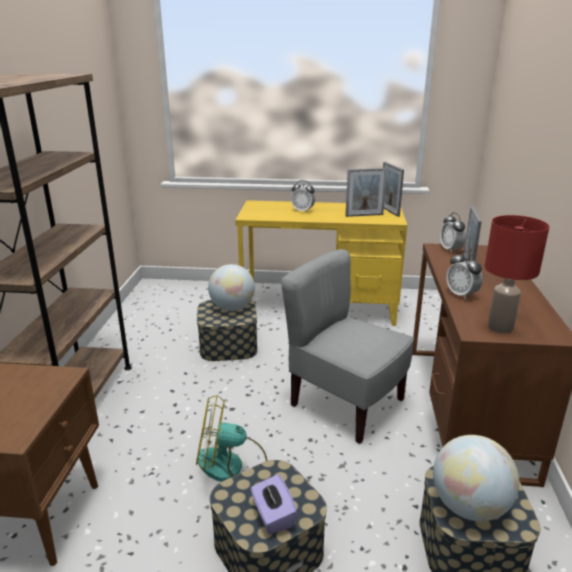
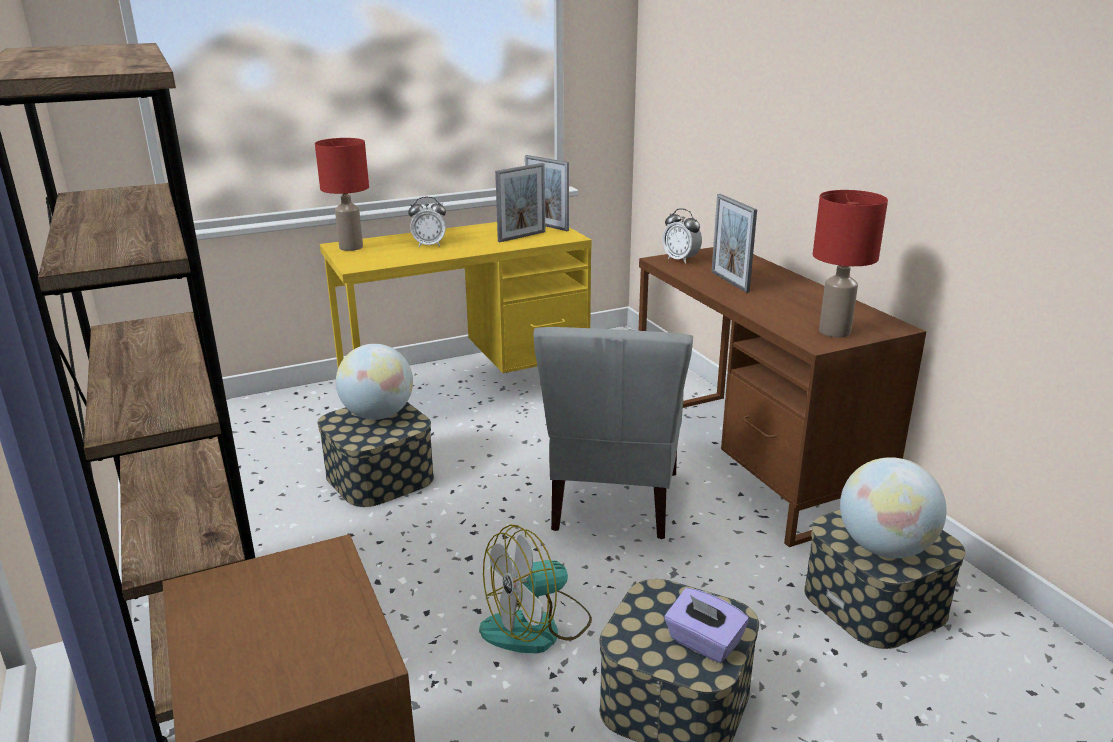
camera: 30 degrees left, 0 degrees up
(259, 205) = (350, 247): none -> red table lamp
(345, 404) = (613, 501): grey chair -> grey chair turned 90 degrees counterclockwise
(461, 295) = (755, 307): alarm clock -> none

